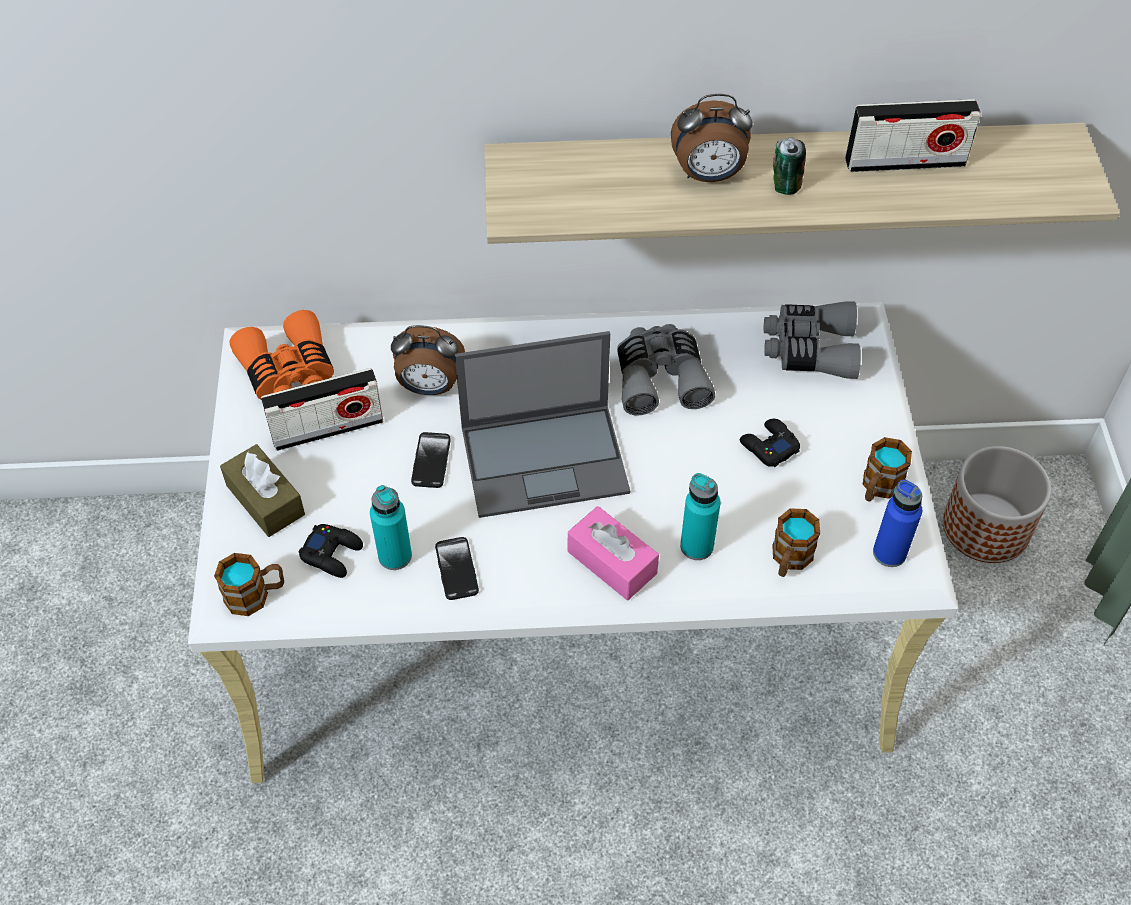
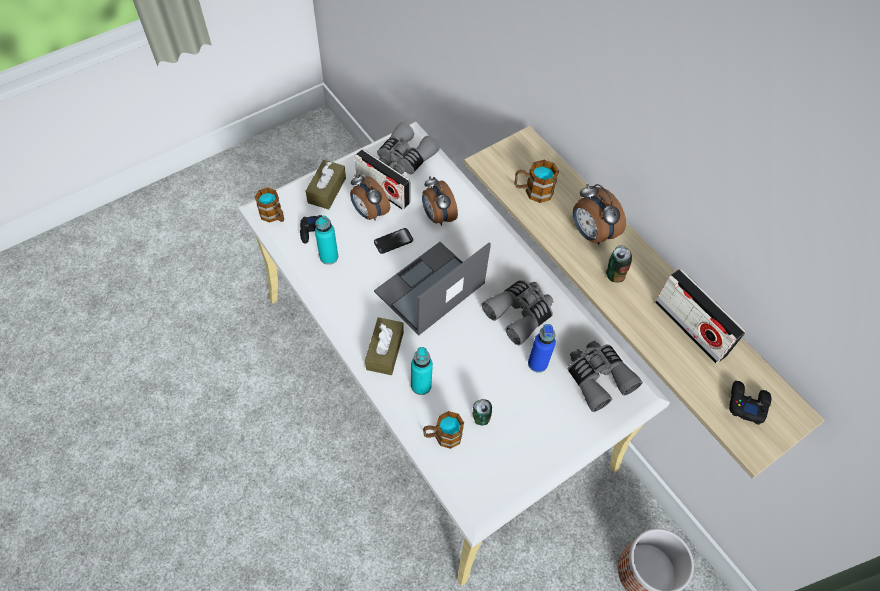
camera: 55 degrees right, 5 degrees up
(289, 372) = (404, 158): orange binoculars -> grey binoculars
(354, 466) = (369, 213): none -> alarm clock
(456, 569) = (337, 286): phone -> none
(546, 459) = (429, 289): laptop -> laptop turned 90 degrees clockwise
(612, 562) = (385, 351): pink tissue box -> brown tissue box
(768, 446) = (512, 389): black game controller -> black game controller (746, 403)
(790, 503) = (480, 418): none -> can
(878, 488) = (524, 460): mug -> mug (533, 191)
(889, 553) = (482, 487): blue bottle -> blue bottle (537, 363)

